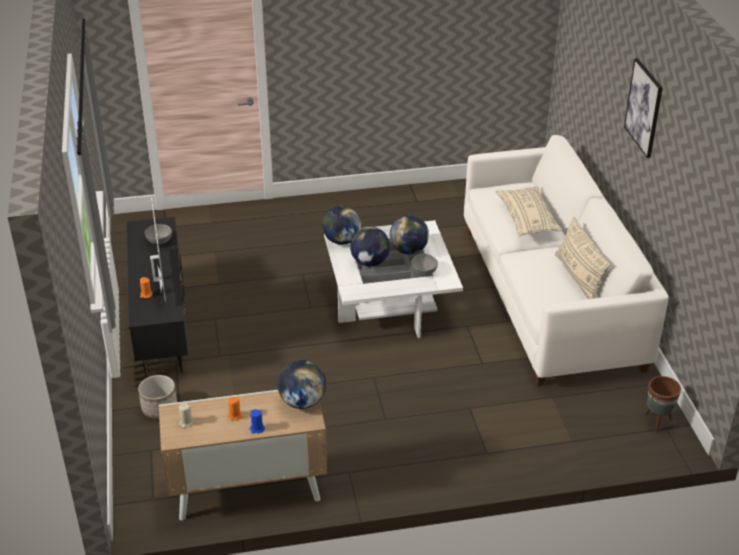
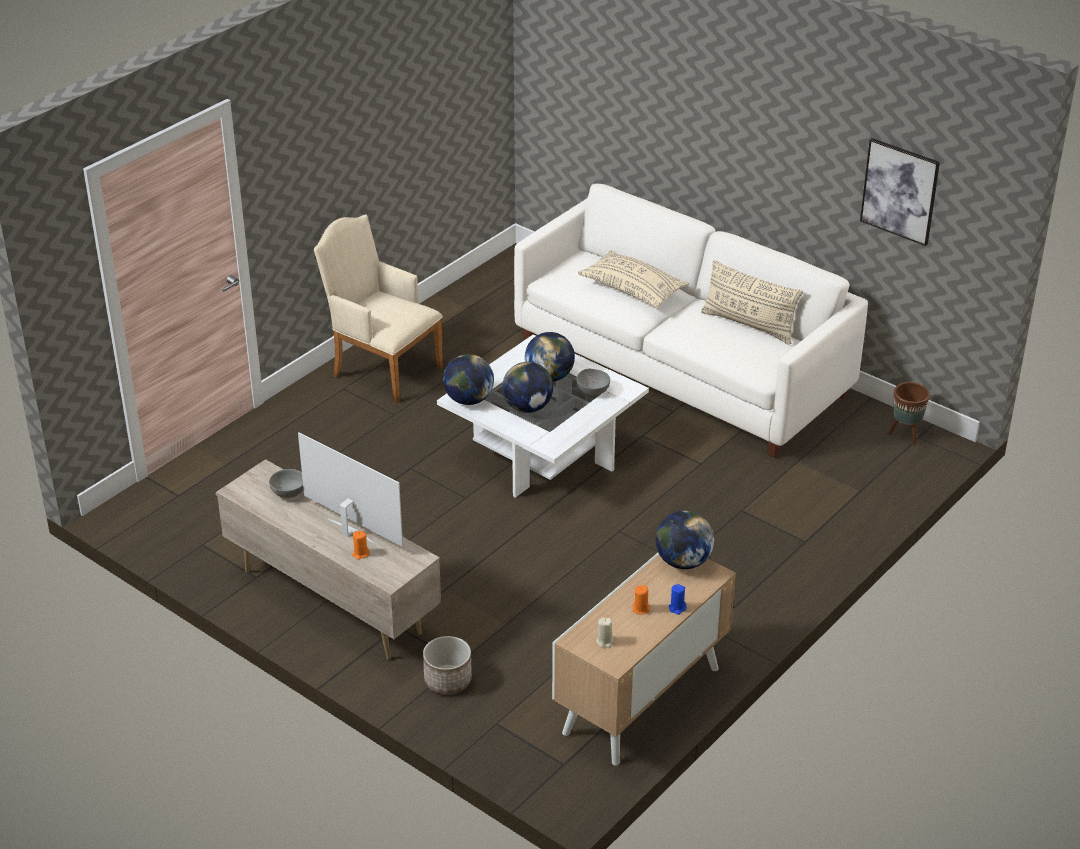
camera: 40 degrees left, 0 degrees up
(162, 327) = (332, 601): black tv stand -> beige tv stand
(362, 209) = (382, 368): none -> beige armchair
(644, 107) = (752, 111): picture -> picture (900, 191)

